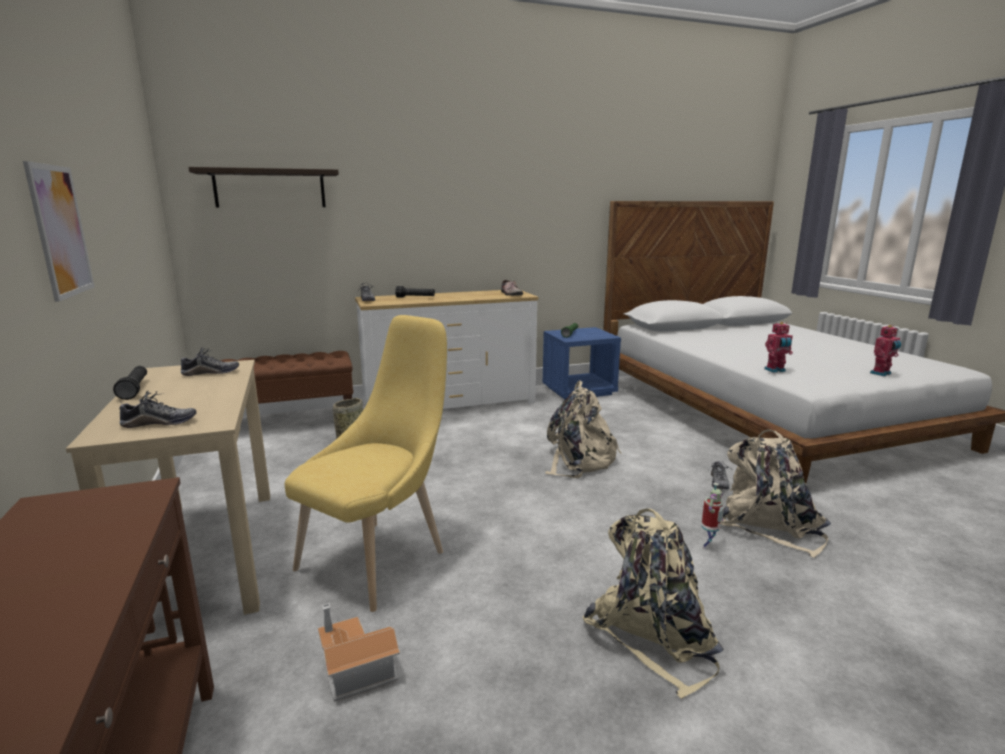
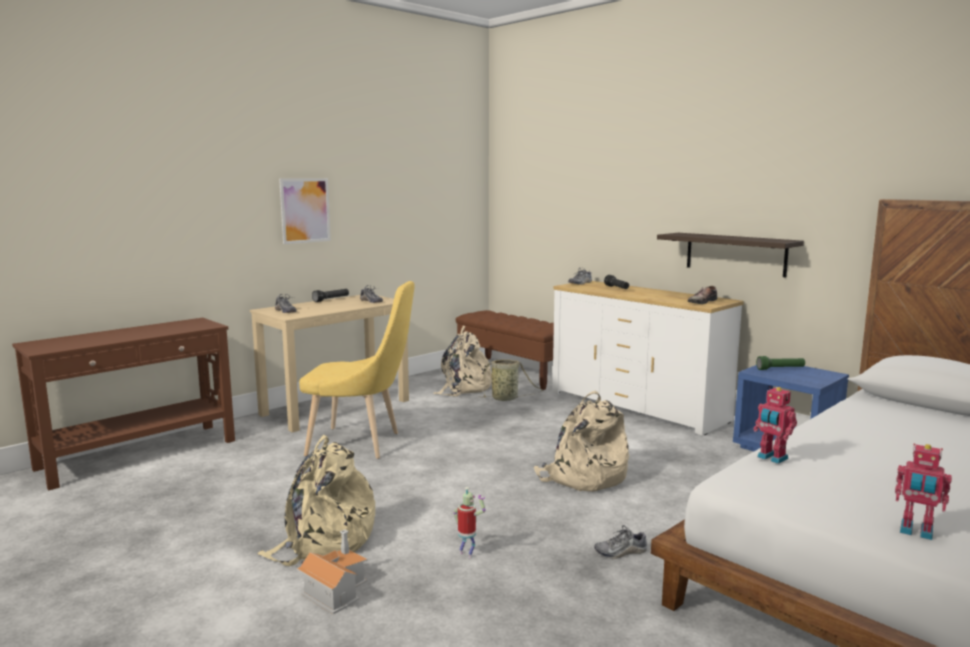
camera: 65 degrees right, 5 degrees down
(270, 189) = (544, 182): shelf -> shelf (735, 254)
(353, 669) = (256, 464): toy house -> toy house (335, 590)
(708, 546) = (467, 554): toy robot -> toy robot turned 150 degrees counterclockwise
(769, 525) = (543, 586): beige backpack -> beige backpack (464, 387)

